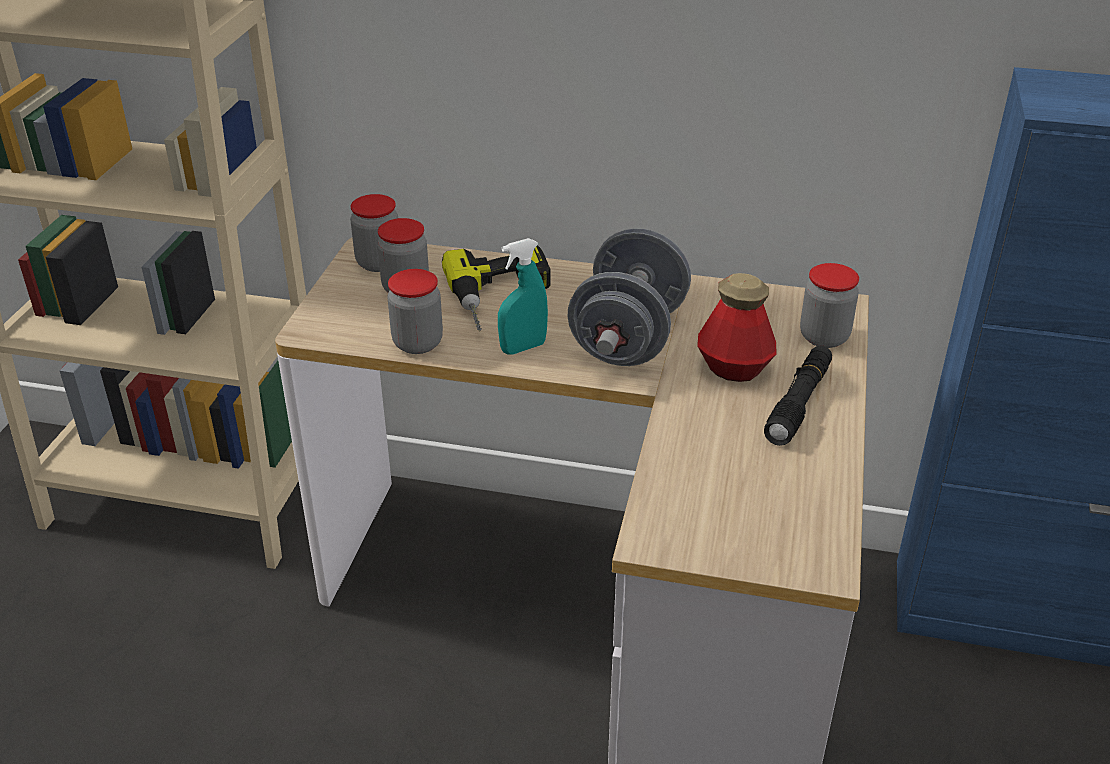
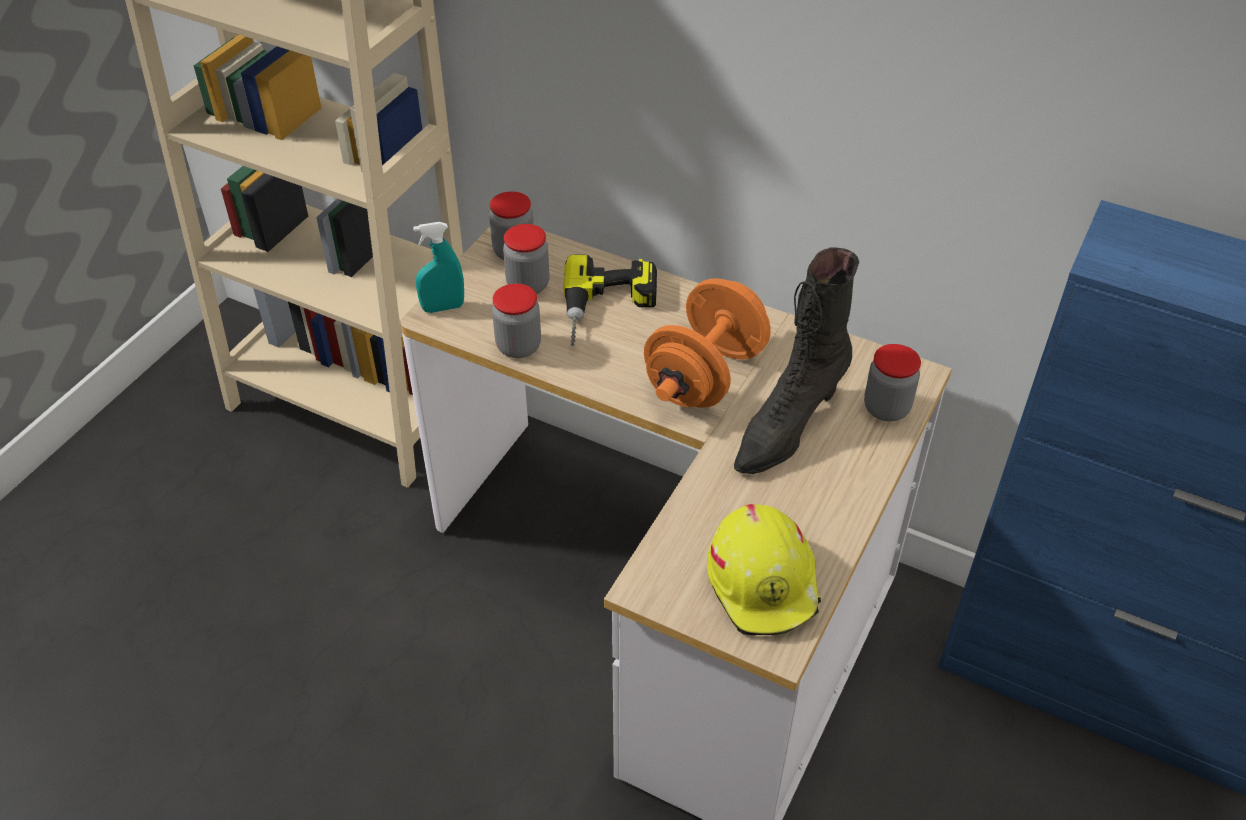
camera: 15 degrees right, 10 degrees up
(523, 348) = (608, 368): turquoise spray bottle -> turquoise spray bottle (443, 307)
(628, 338) = (705, 376): grey dumbbell -> orange dumbbell
(734, 369) = (787, 427): bottle -> black boot
(779, 510) = (764, 582): none -> yellow hard hat
(798, 404) = (830, 476): black flashlight -> none

